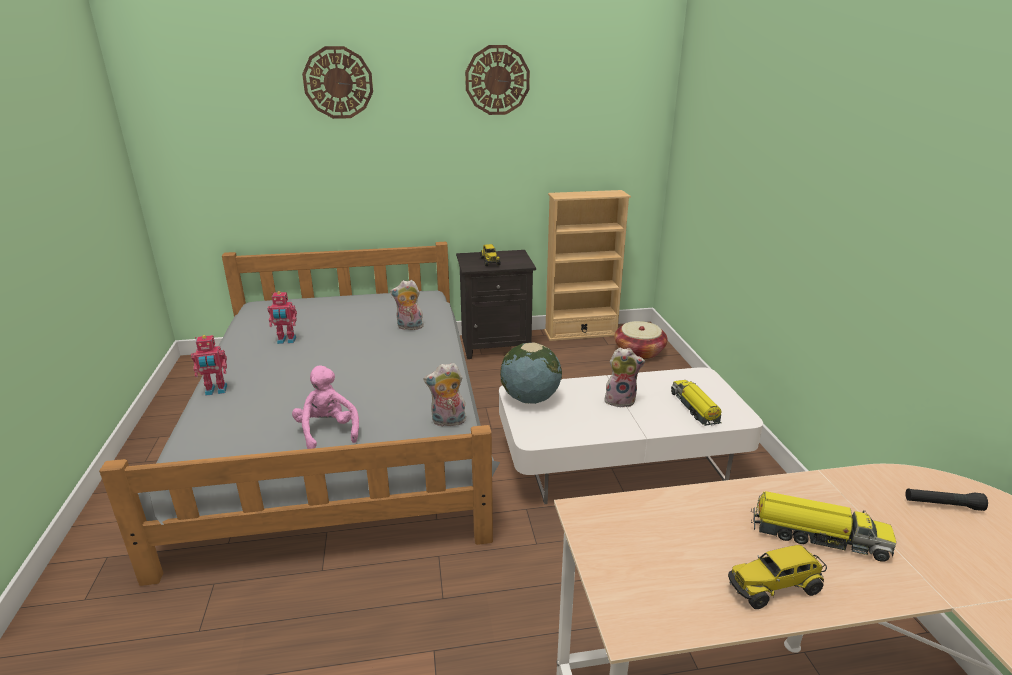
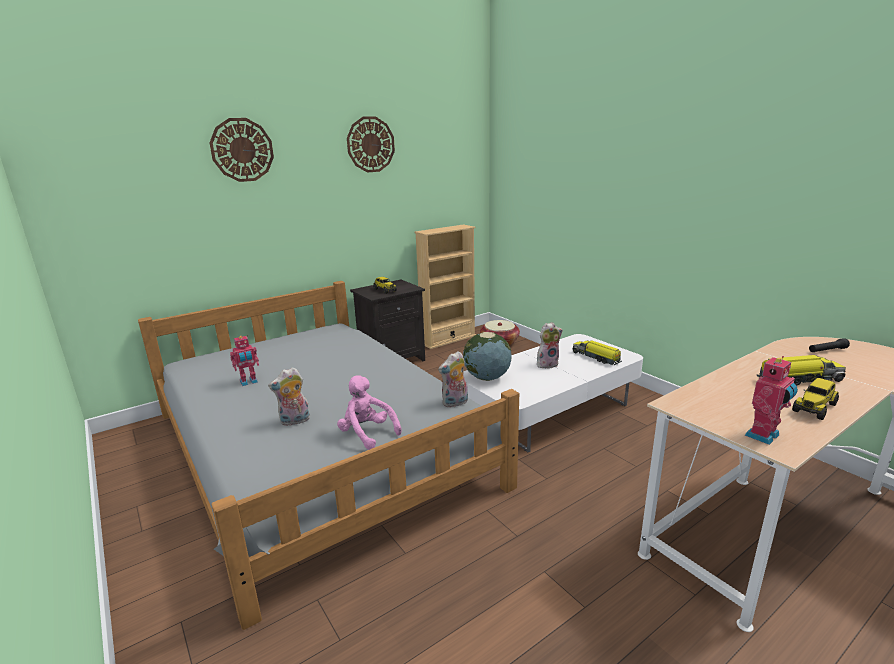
camera: 25 degrees left, 5 degrees down
(216, 391) = (224, 433): toy robot -> toy robot (764, 436)
(409, 327) = (349, 350): plush toy -> plush toy (294, 421)

